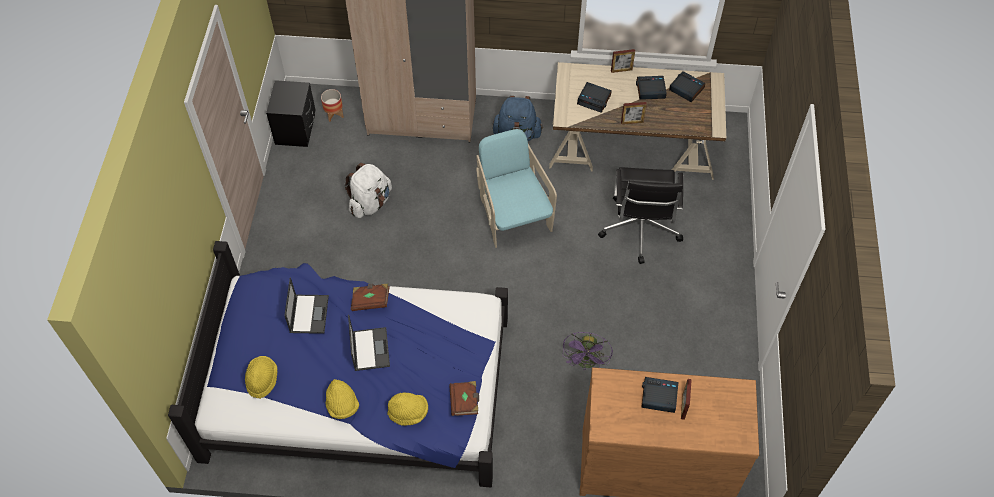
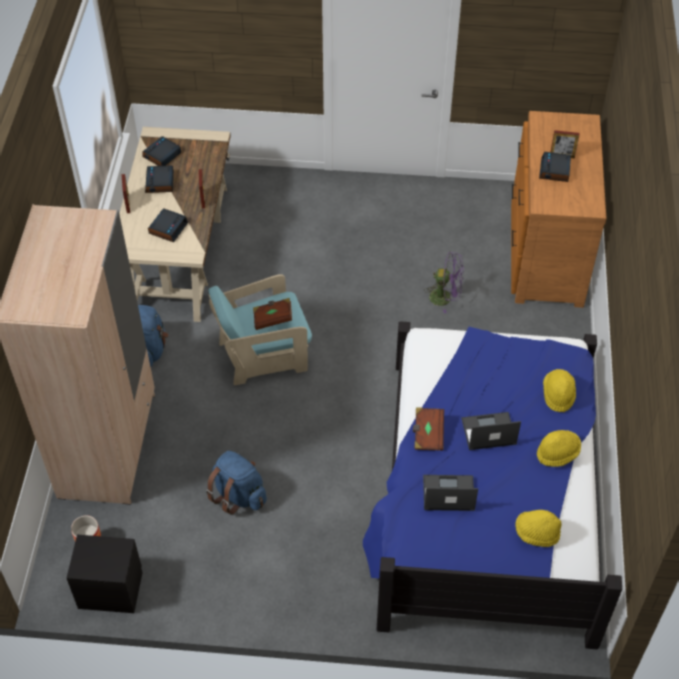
camera: 90 degrees left, 5 degrees down
(370, 203) = (238, 495): white backpack -> blue backpack
(465, 402) = (540, 350): brown book -> brown book (272, 319)
(639, 230) = (288, 250): black office chair -> none

